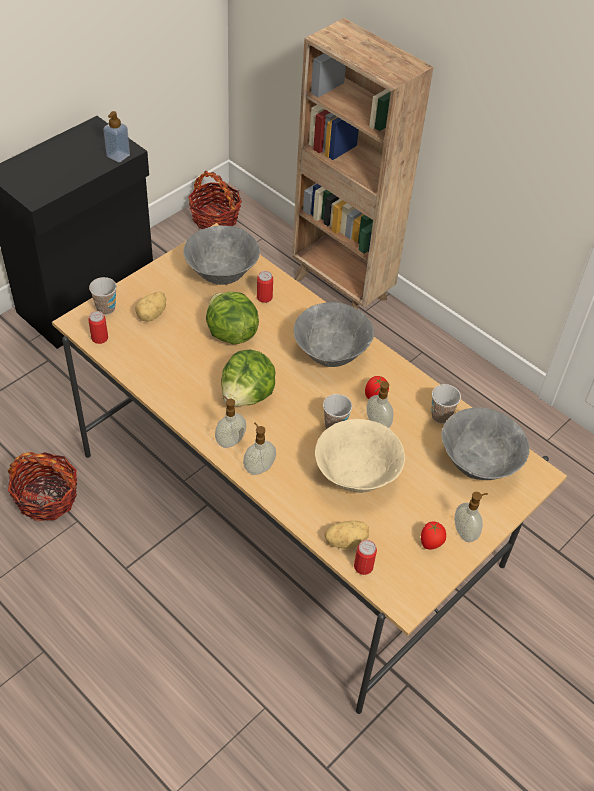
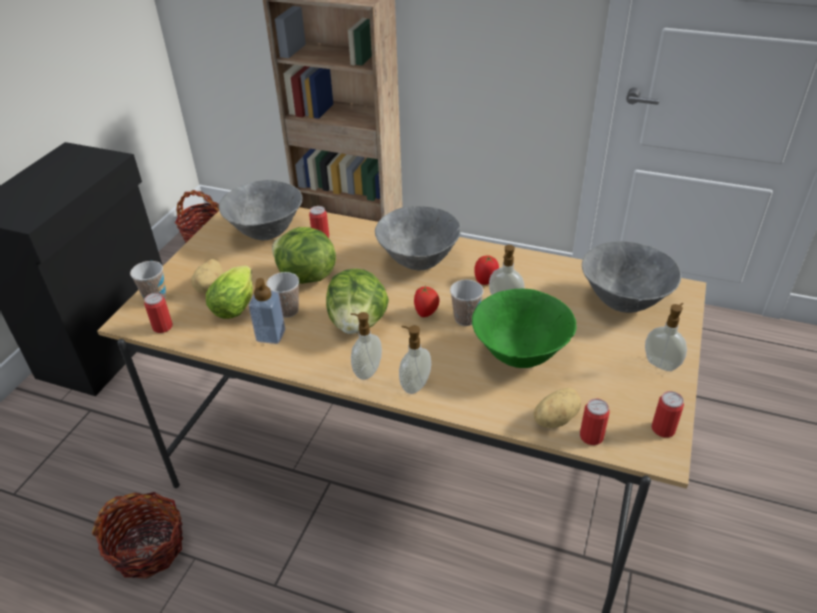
camera: 20 degrees left, 10 degrees down
(118, 156) = (104, 165): soap dispenser -> soap dispenser (271, 335)
(164, 339) = (236, 304): none -> lettuce
(356, 477) = (520, 355): beige bowl -> green bowl
(423, 585) = (663, 429): none -> can
(431, 543) = (638, 387): tomato -> tomato (426, 313)
(441, 416) = (558, 275): cup -> cup (287, 310)

